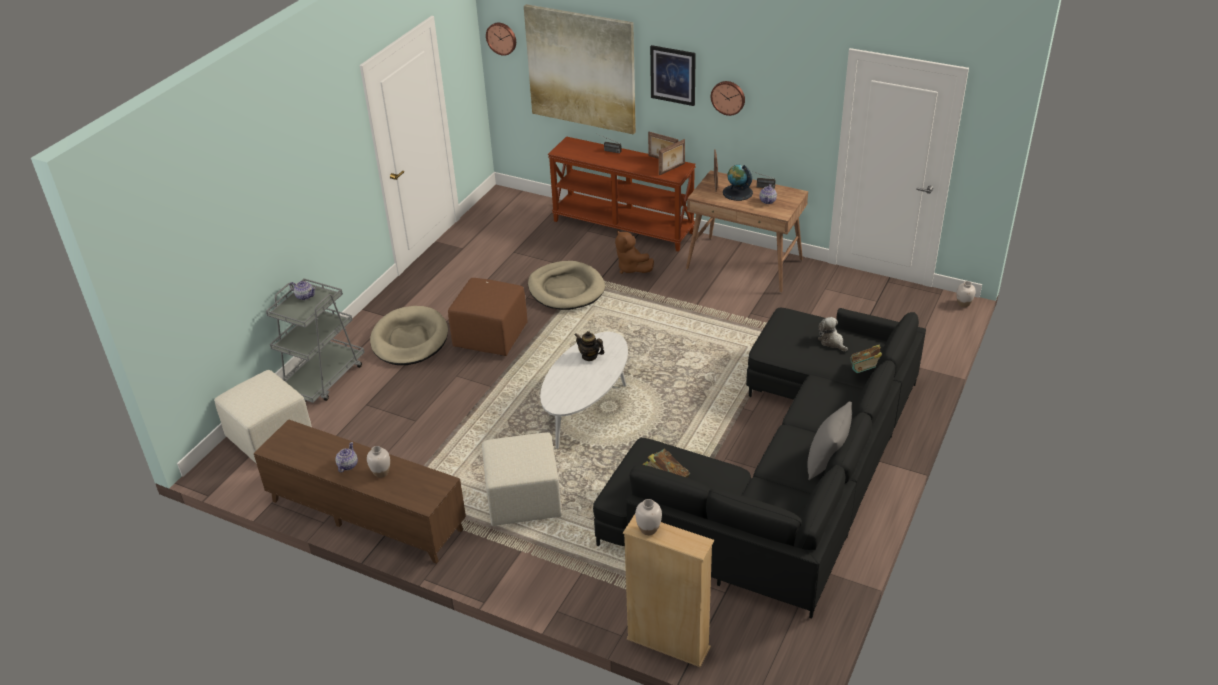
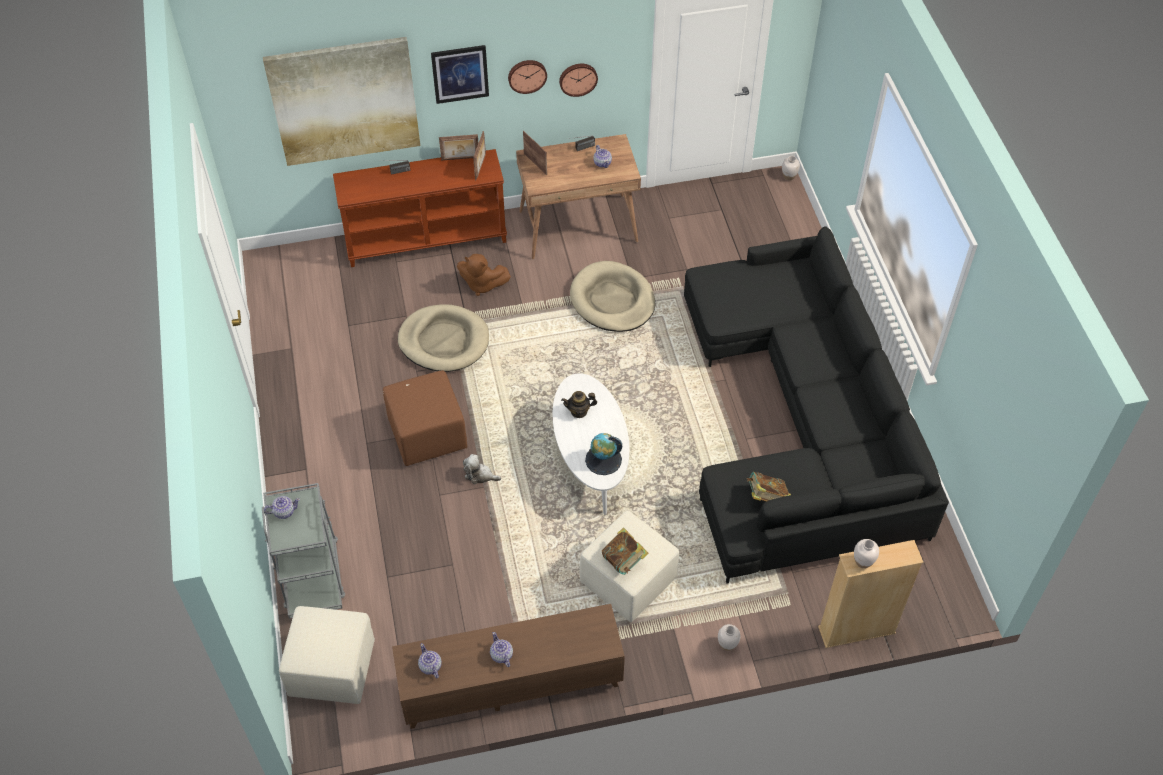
camera: 40 degrees left, 15 degrees up
(295, 444) = (430, 666): none -> teapot
(381, 472) = (539, 642): white vase -> white vase (727, 644)
(409, 339) = (352, 483): beige dog bed -> beige dog bed (612, 300)
(502, 38) = (232, 101): wall clock -> wall clock (578, 78)
(737, 192) = (567, 166): globe -> globe (603, 460)
(827, 462) = (863, 405): grey pillow -> none
(832, 342) = (763, 284): plush toy -> plush toy (480, 475)
(866, 371) = (815, 299): book -> book (624, 560)

